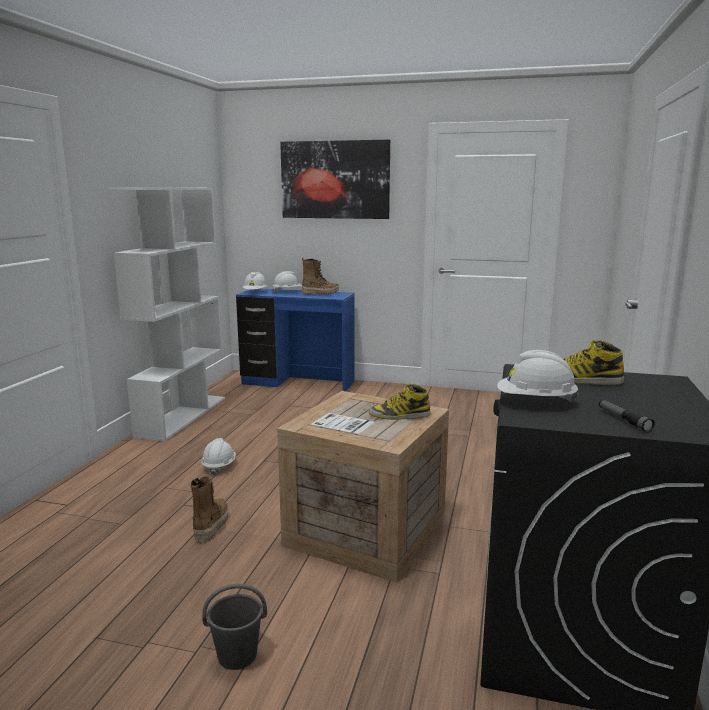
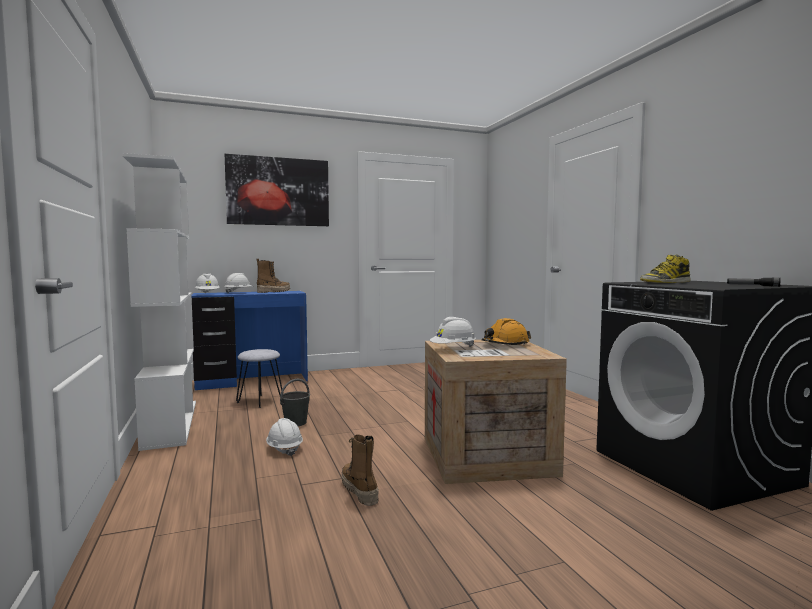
camera: 35 degrees left, 10 degrees down
(236, 655) = (555, 566): grey bucket -> grey bucket (295, 423)
(272, 408) = (260, 401): none -> grey stool
(399, 415) = (505, 344): boot -> orange hard hat
(535, 402) = (693, 285): white hard hat -> white hard hat (453, 349)

